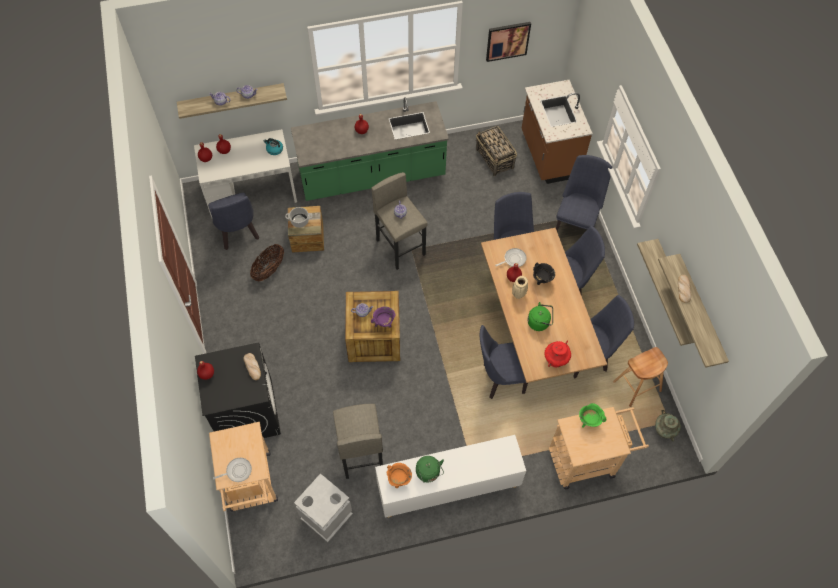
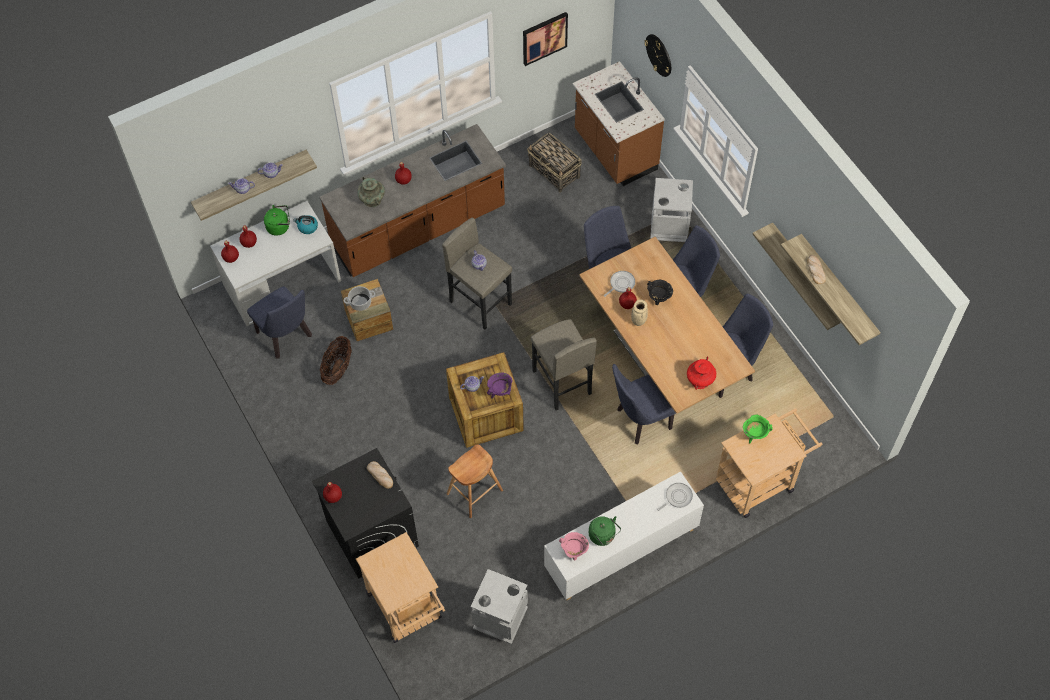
camera: 15 degrees left, 0 degrees up
(237, 471) = (402, 589): frying pan -> frying pan (677, 497)
(360, 453) = (514, 542): grey stool -> grey stool (561, 382)
(372, 176) = (418, 228): green counter -> brown counter
(399, 479) = (574, 551): orange cooking pot -> pink cooking pot
(539, 322) = (670, 345): green kettle -> green kettle (279, 226)
(575, 225) = (669, 226): blue chair -> grey trash can
(599, 74) = (659, 55): none -> wall clock
(637, 386) = (789, 388): brown stool -> brown stool (474, 492)
(664, 430) = (831, 427): turquoise vase -> turquoise vase (372, 199)

